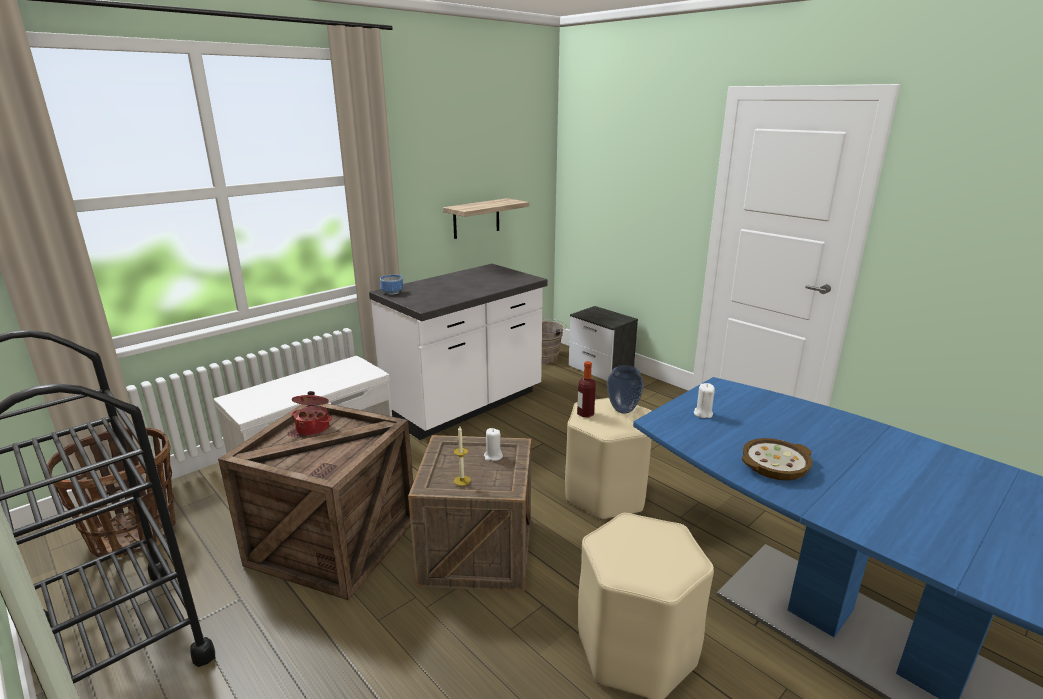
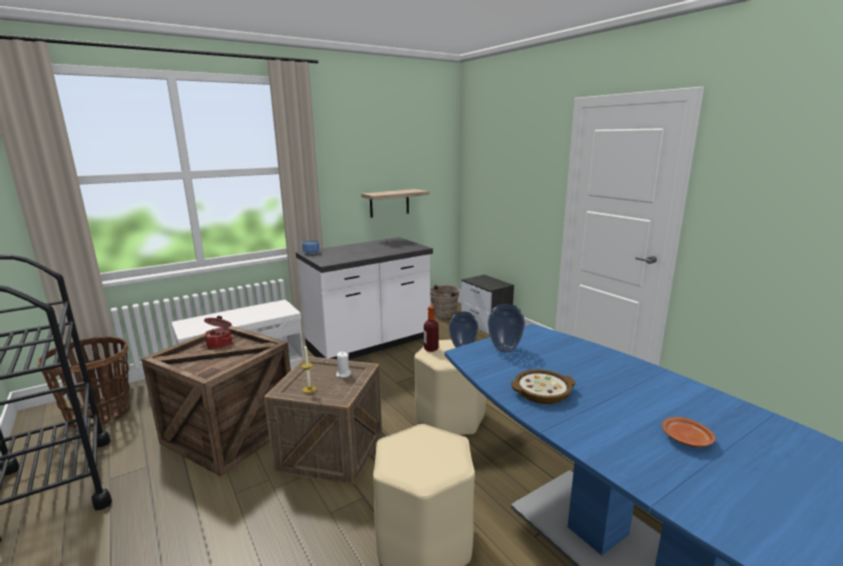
camera: 10 degrees right, 5 degrees down
(703, 413) = (505, 349): white candle -> vase
(952, 508) = (686, 439): none -> brown plate

